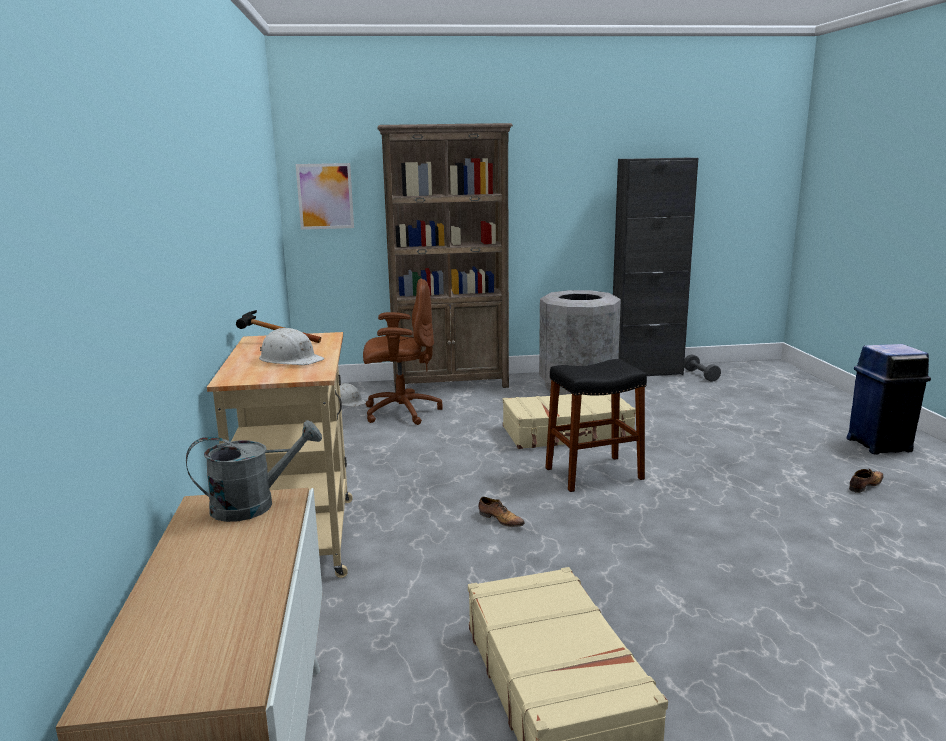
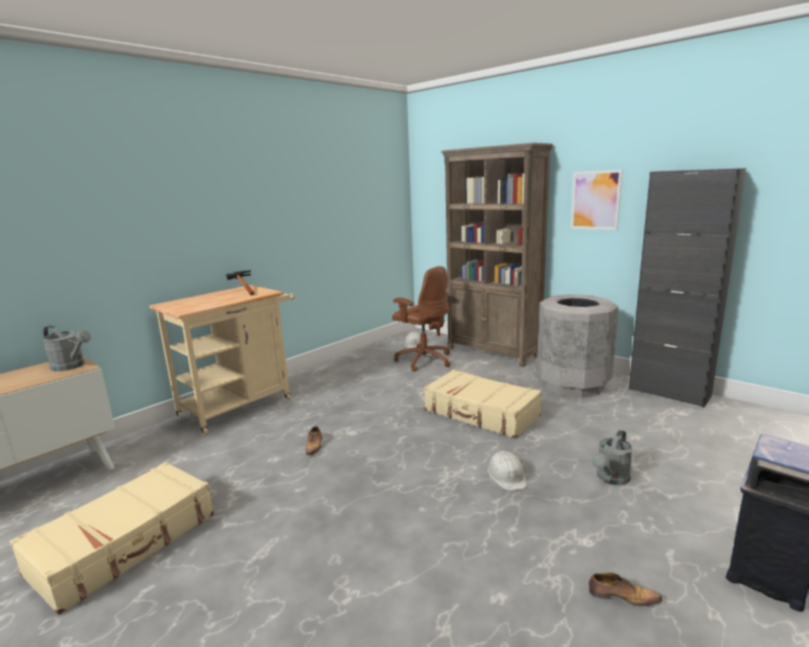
camera: 50 degrees right, 0 degrees up
(290, 359) = (211, 301): white hard hat -> white hard hat (507, 476)
(325, 196) = (433, 201): picture -> picture (595, 200)
(594, 473) = (426, 448): black stool -> none
(701, 375) = (723, 414): grey dumbbell -> none
(736, 435) = (610, 479): none -> grey watering can

